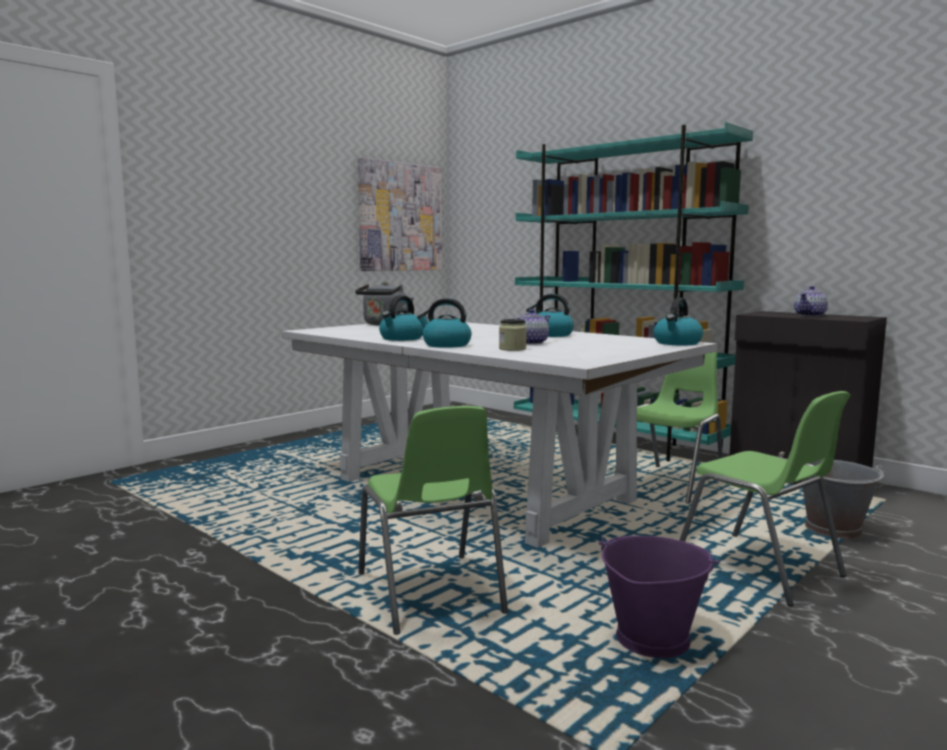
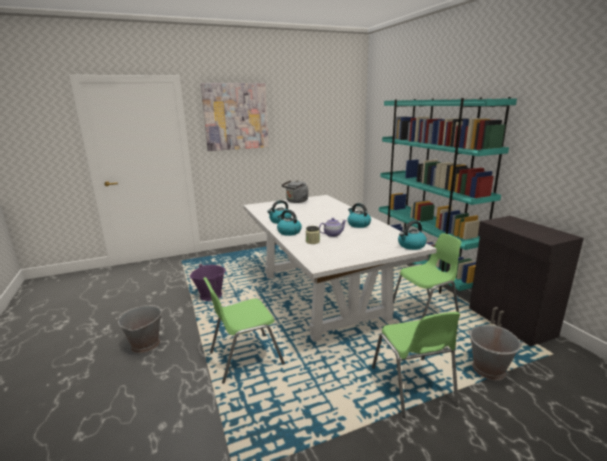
camera: 25 degrees right, 10 degrees up
(164, 620) = (145, 344): none -> grey bucket
(400, 217) = (334, 131): picture -> picture (236, 116)
(430, 594) = (244, 358): green chair -> green chair turned 60 degrees clockwise
(651, 639) = (312, 415): purple bucket -> purple bucket (211, 295)
(810, 315) = (528, 228): teapot -> none

